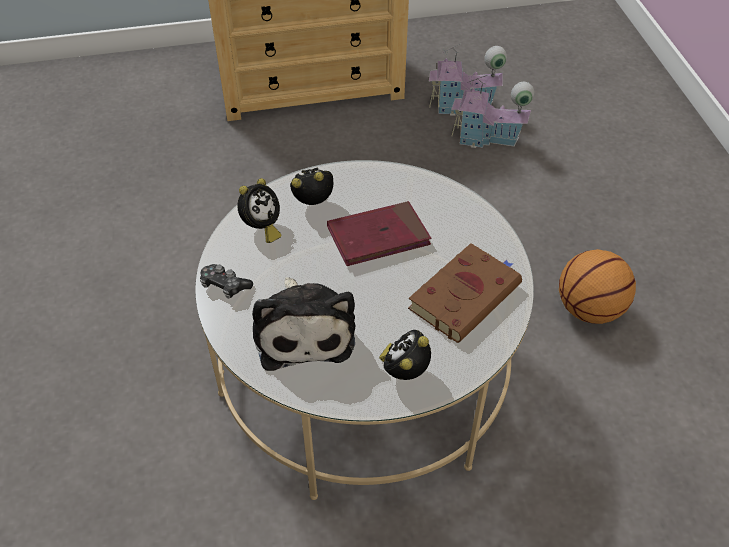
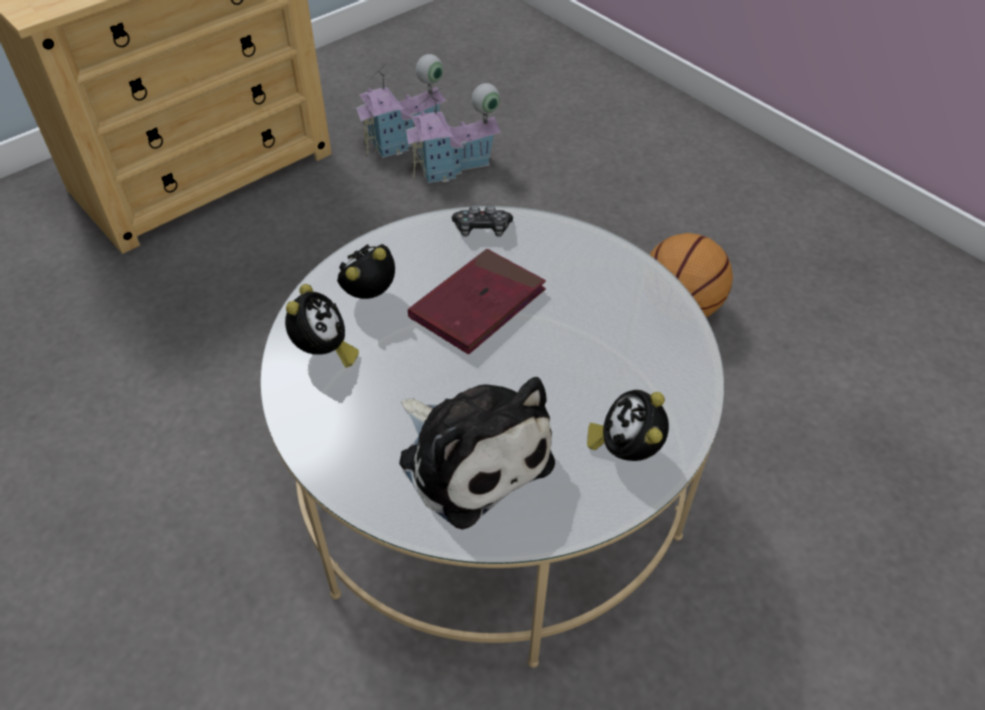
camera: 30 degrees left, 0 degrees up
(224, 285) = (327, 446): game controller -> game controller (482, 229)
(466, 295) = (626, 330): brown book -> none

